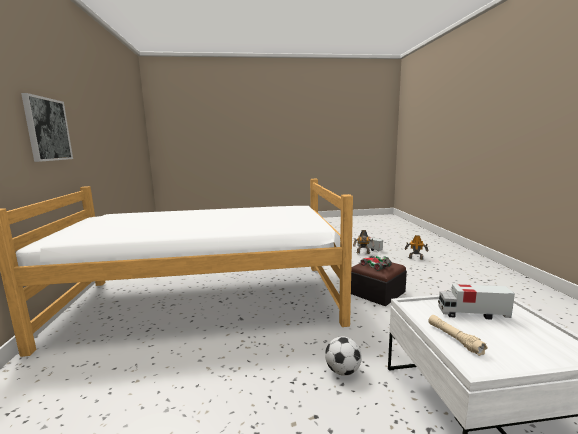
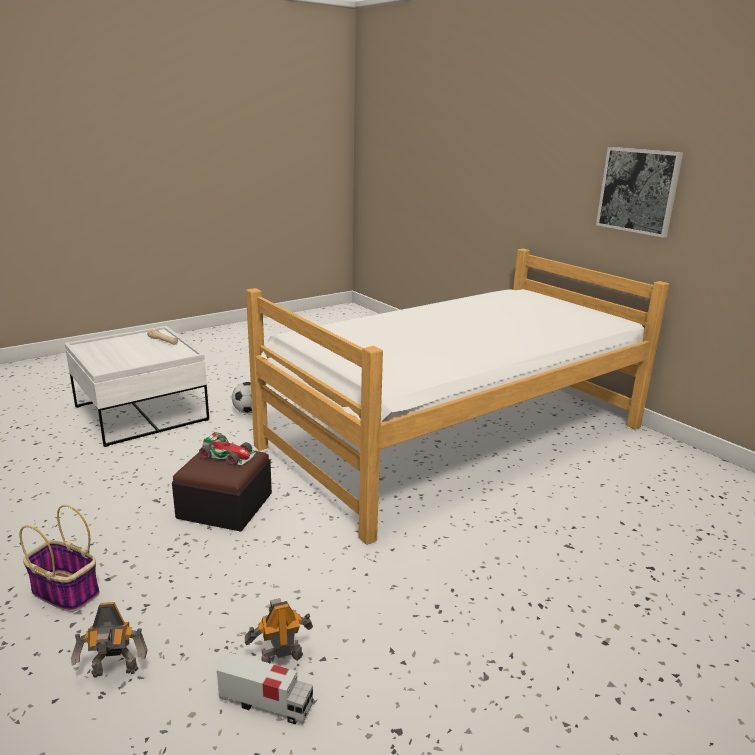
camera: 150 degrees right, 10 degrees up
(448, 277) = (64, 591): none -> basket
(472, 314) = (138, 356): toy truck -> none

